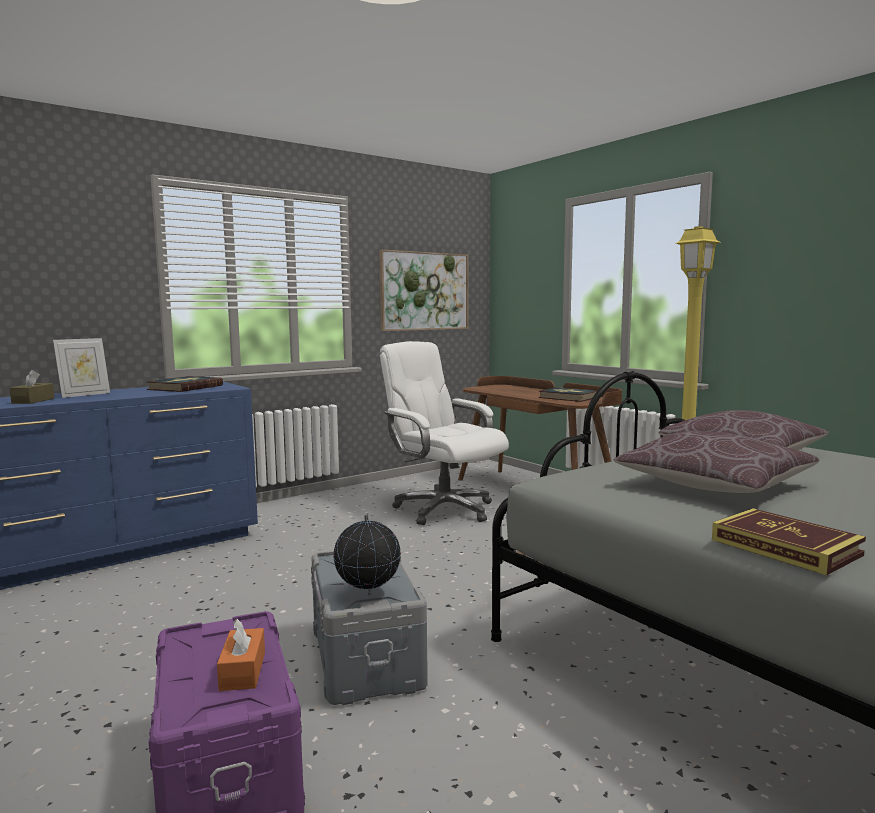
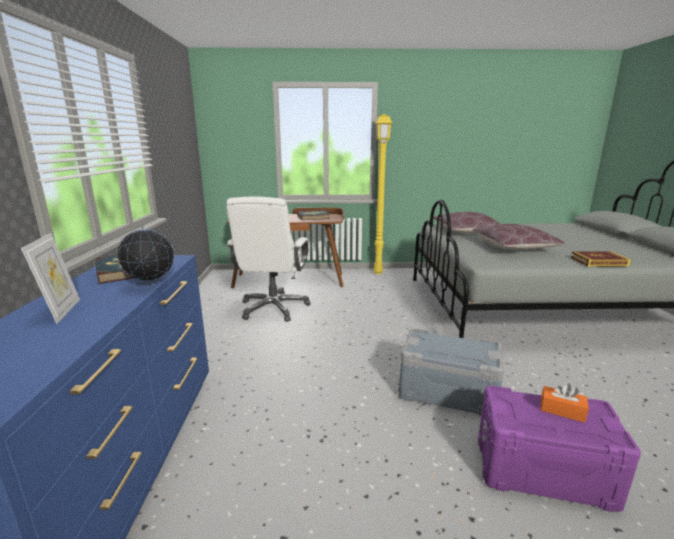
camera: 55 degrees left, 10 degrees up
(33, 401) = (47, 340): brown tissue box -> none
(368, 595) = (478, 353): globe -> globe (151, 285)
(424, 291) = (177, 146): picture -> none
(443, 509) = (273, 308): white office chair -> white office chair turned 75 degrees counterclockwise

